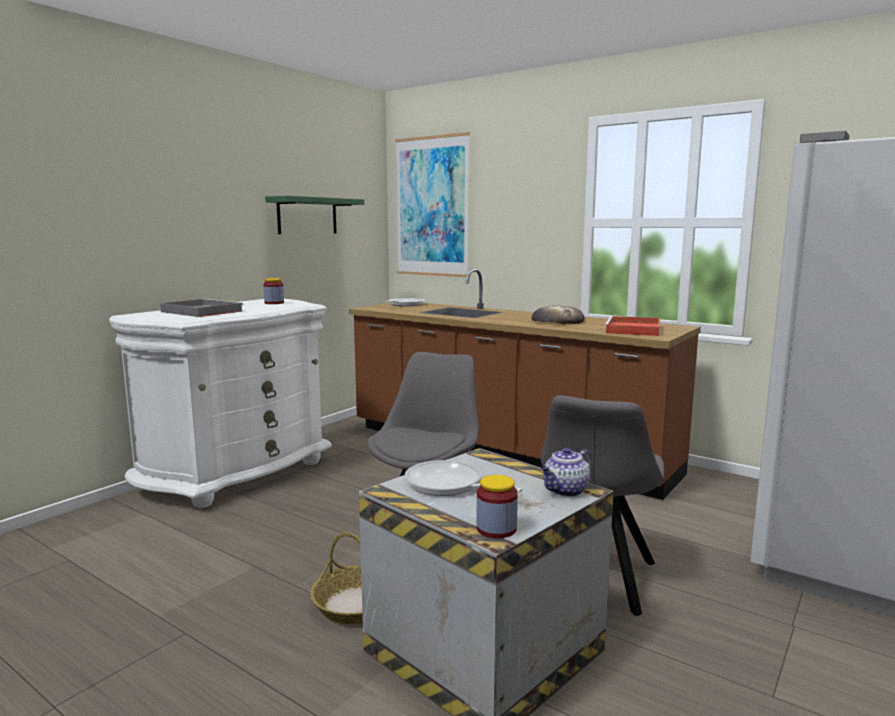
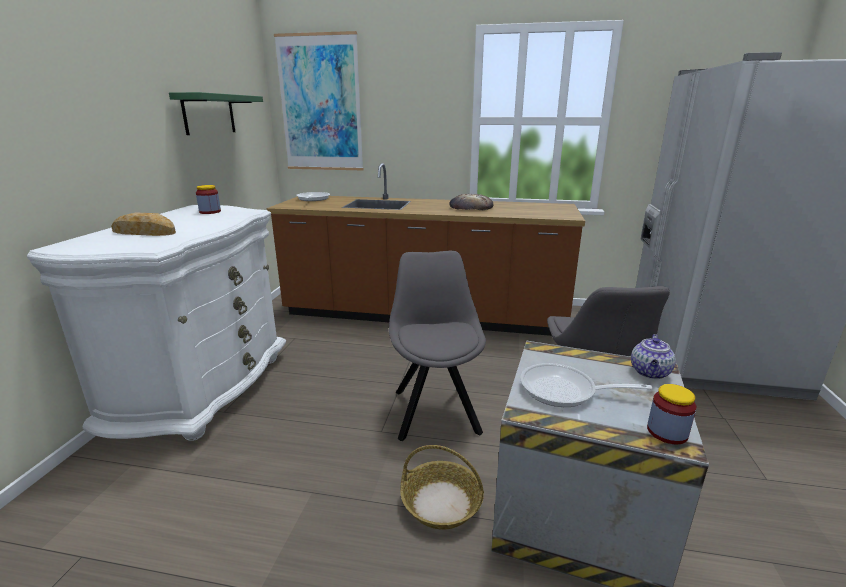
camera: 25 degrees left, 10 degrees up
(200, 311) = (144, 232): grey tray -> bread
(633, 330) = (541, 211): red tray -> none

